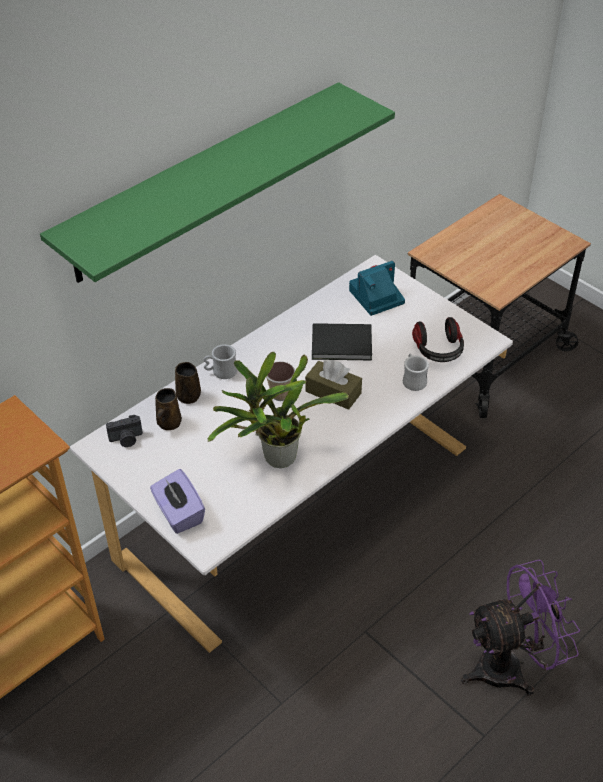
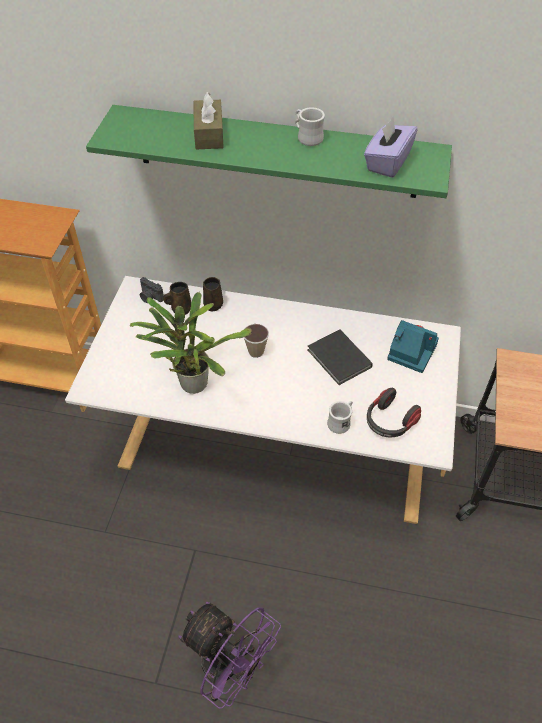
camera: 55 degrees right, 5 degrees up
(179, 513) = (105, 359): purple tissue box -> purple tissue box (387, 162)
(220, 372) = (250, 308): white mug -> white mug (307, 137)
(333, 392) = (284, 380): brown tissue box -> brown tissue box (209, 134)

